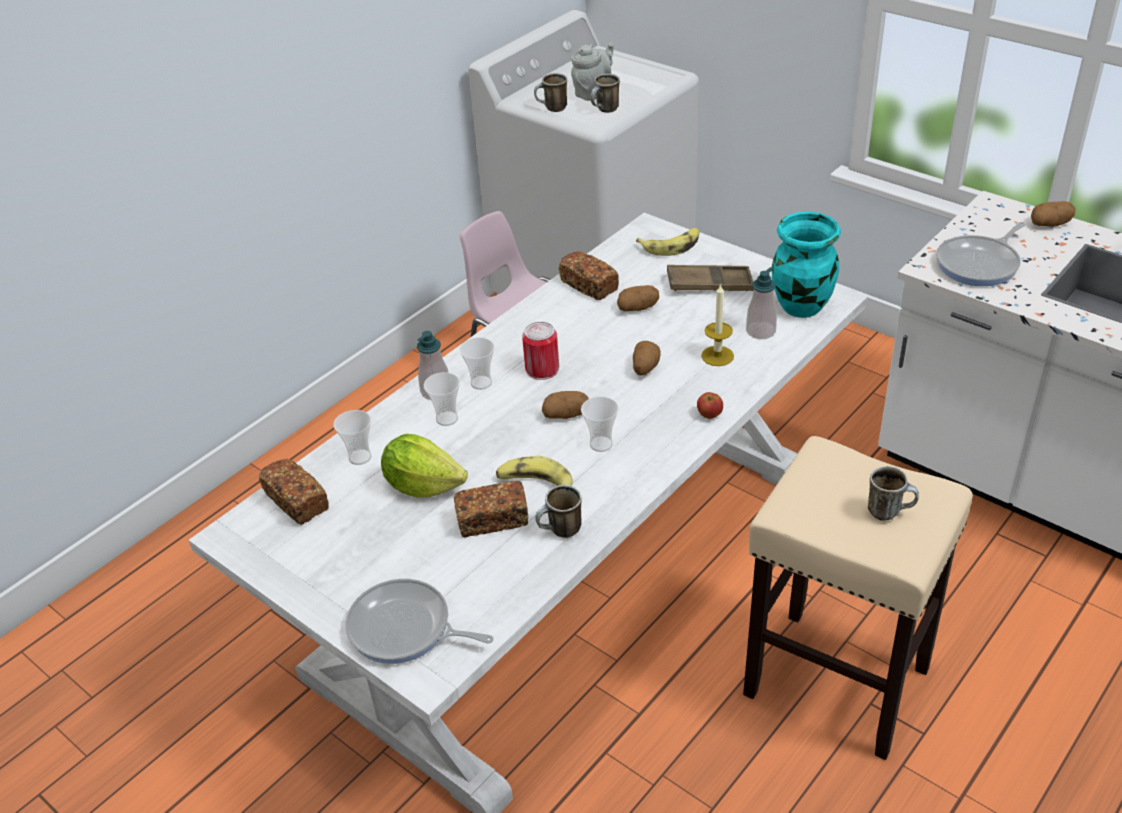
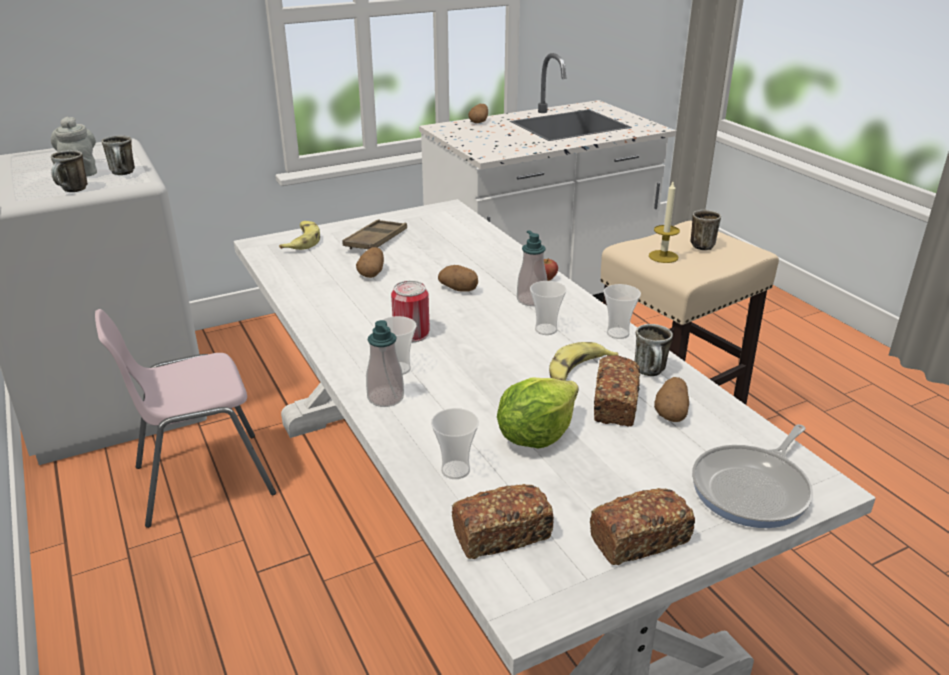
camera: 70 degrees left, 10 degrees down
(447, 419) = (438, 400): cup -> cup (618, 333)
(566, 415) = (491, 336): potato -> potato (671, 412)
(589, 286) = (310, 285): bread -> bread (639, 540)
(717, 356) = (473, 259): candle -> candle (663, 256)
(760, 331) = (460, 238): soap dispenser -> soap dispenser (531, 300)
(801, 307) = (446, 219): turquoise vase -> none
(980, 264) = (500, 144): frying pan -> none

